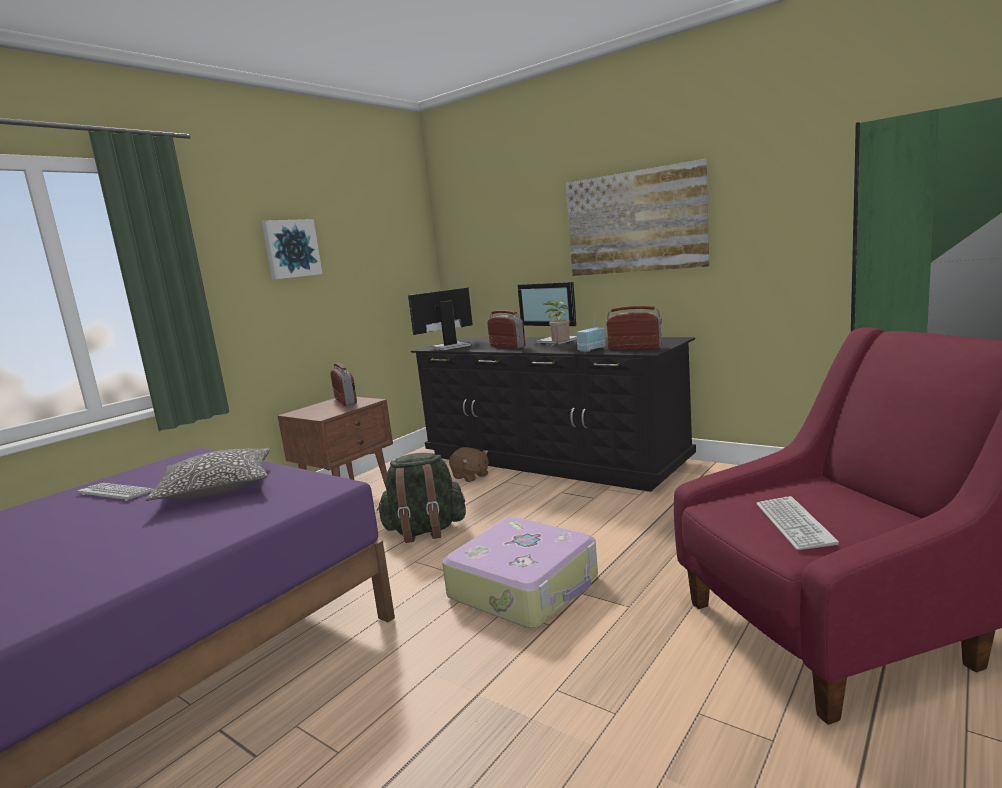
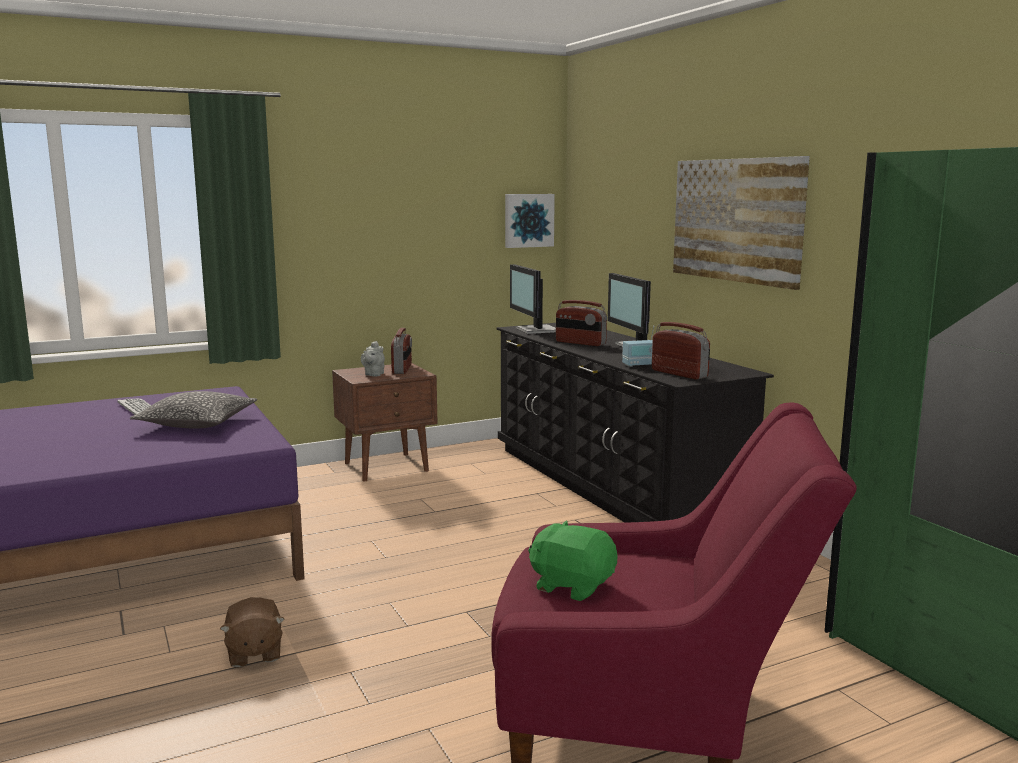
camera: 25 degrees right, 0 degrees up
(291, 249) = (377, 204): picture -> picture (528, 220)
(326, 410) = (373, 374): none -> grey teapot
(425, 531) = (410, 518): green backpack -> none
(449, 346) = (536, 330): monitor -> monitor turned 105 degrees counterclockwise
(470, 476) = (512, 479): brown plush toy -> brown plush toy (254, 653)
(507, 347) = (580, 343): radio -> radio turned 135 degrees clockwise
(525, 587) = (428, 591): suitcase -> none
(559, 347) = (619, 355): potted plant -> none
(794, 524) = (572, 585): keyboard -> green plush toy

